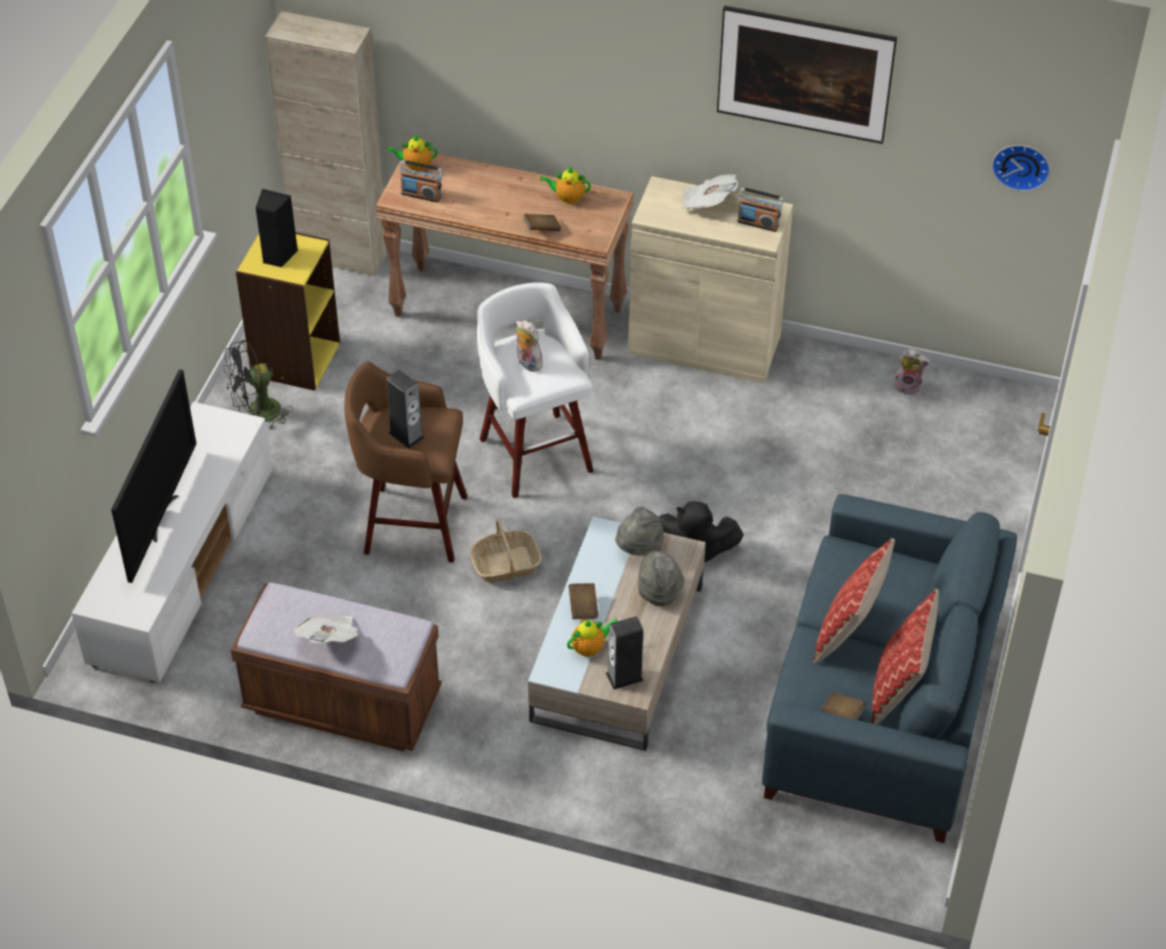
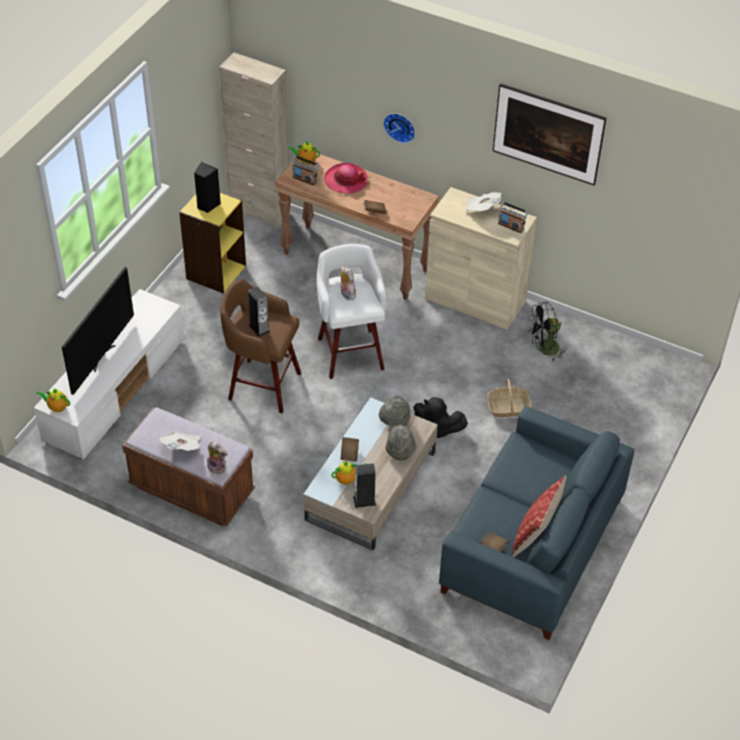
camera: 10 degrees right, 0 degrees up
(257, 414) = (184, 303): black fan -> black fan (544, 349)
(485, 188) = (346, 180): none -> hat
(505, 565) = (314, 420): basket -> basket (508, 408)
(567, 198) = (396, 193): teapot -> teapot (57, 407)
(848, 632) = (511, 495): pillow -> none
(908, 386) = (600, 345): plush toy -> plush toy (218, 467)
(1021, 165) = (681, 211): wall clock -> wall clock (400, 126)

